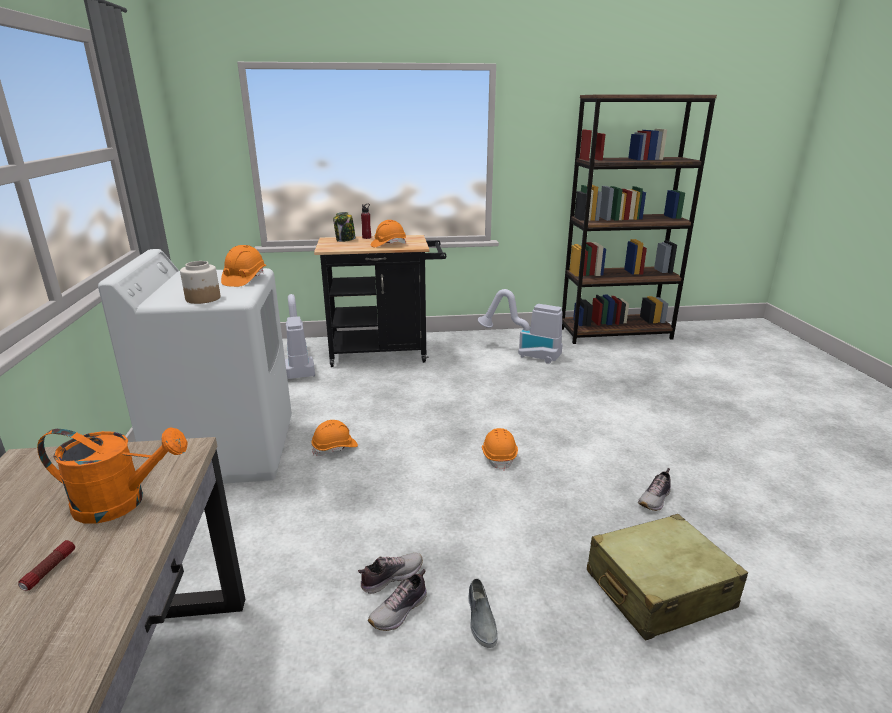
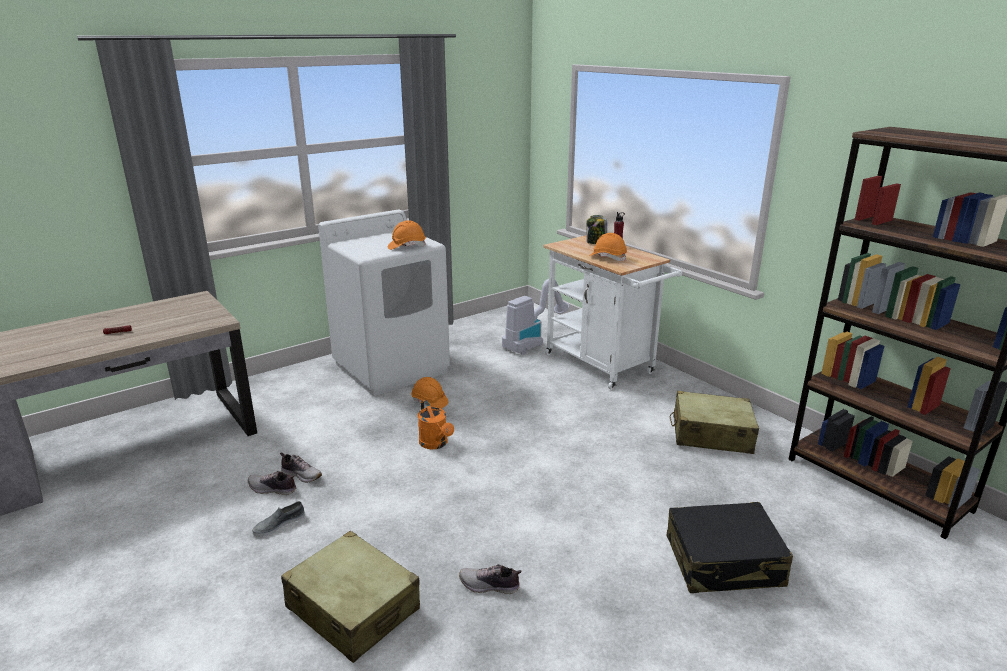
camera: 60 degrees right, 0 degrees up
(122, 503) = (169, 326): orange watering can -> orange watering can (436, 444)
(202, 298) = (357, 249): jar -> none
(385, 353) = (603, 366): black cart -> white cart
(499, 456) = (484, 476): orange hard hat -> none
(524, 353) = (711, 434): vacuum cleaner -> beige suitcase
(666, 400) = (724, 562): none -> black suitcase

